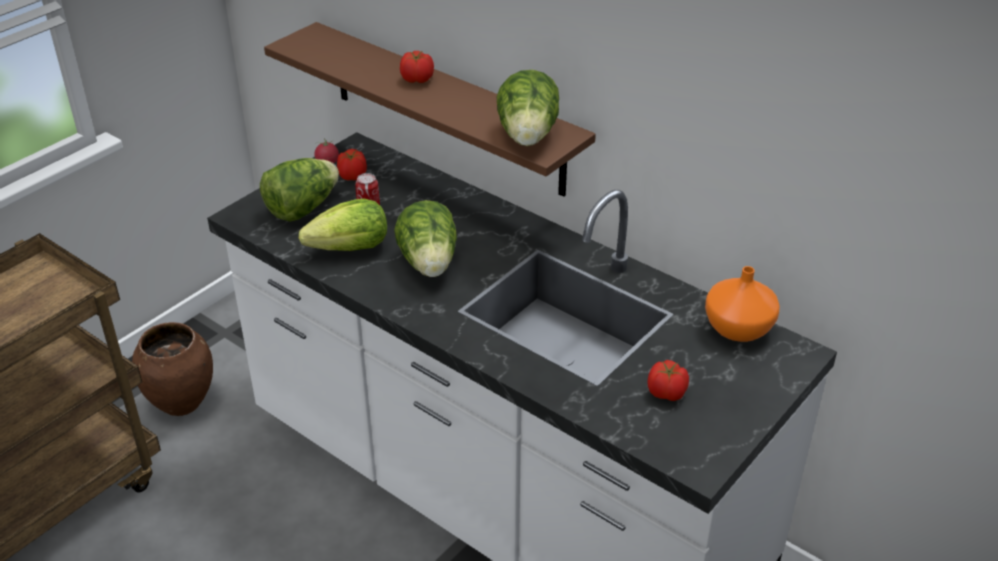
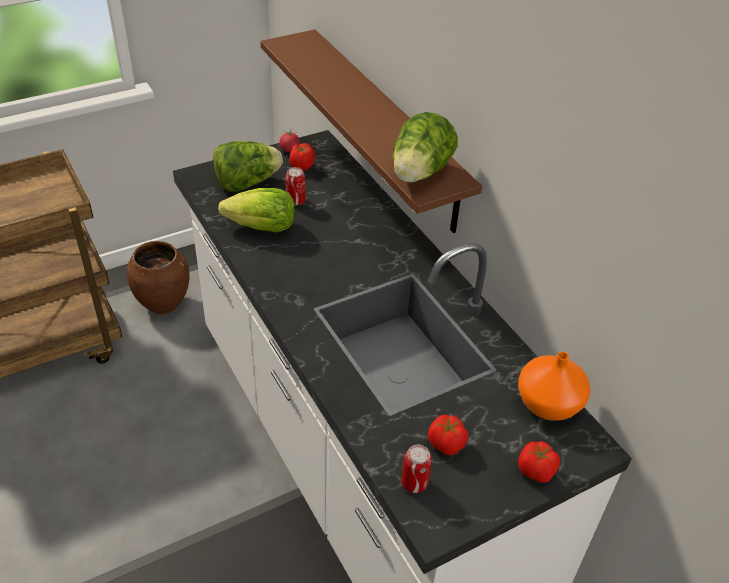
camera: 20 degrees right, 5 degrees up
(417, 80) = (361, 98): tomato -> tomato (536, 471)
(429, 264) = (316, 259): lettuce -> none
(658, 435) = (414, 482): none -> can

